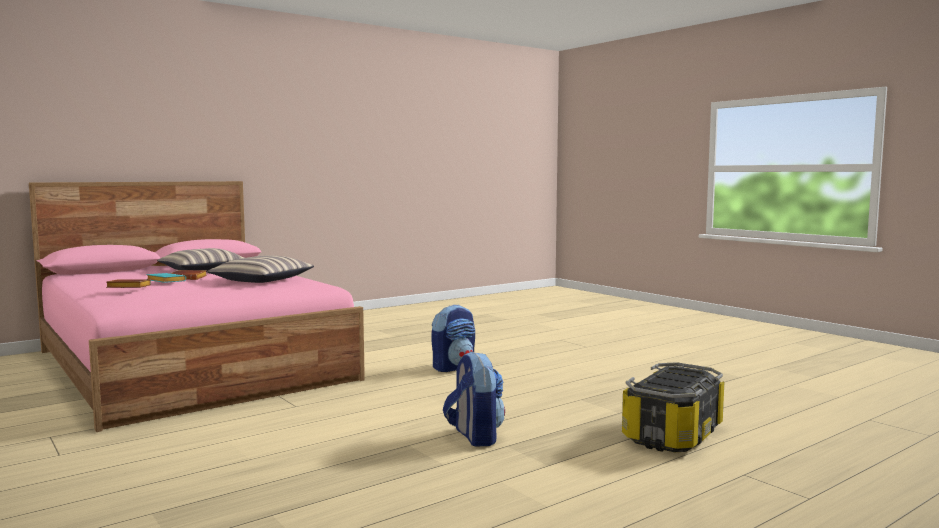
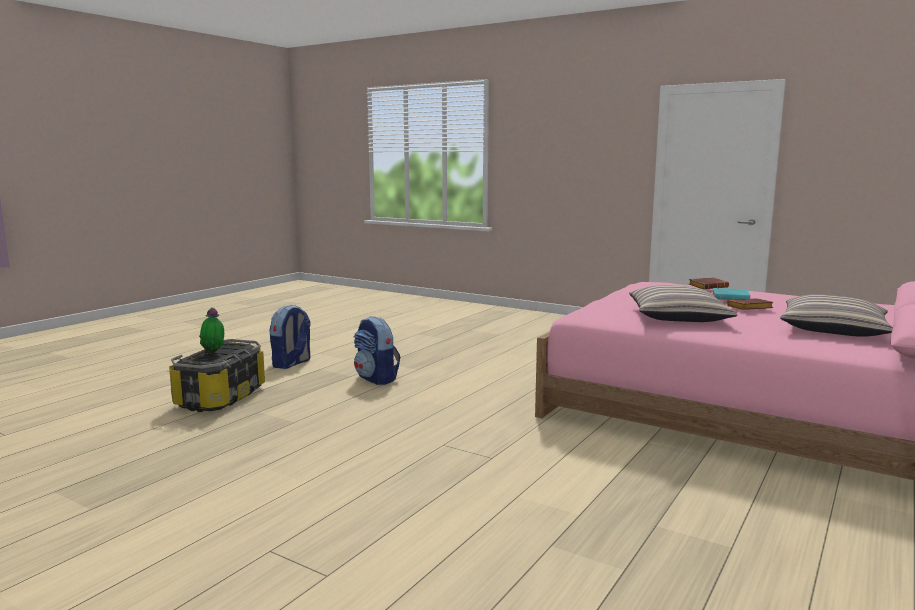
camera: 160 degrees right, 5 degrees up
(454, 367) = (462, 452): backpack -> backpack (291, 363)
(679, 379) = (214, 353): none -> potted plant

